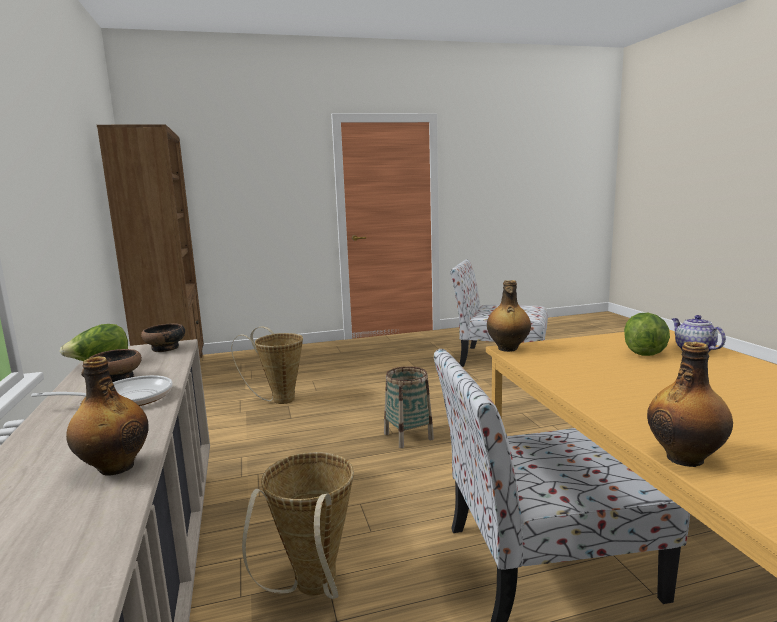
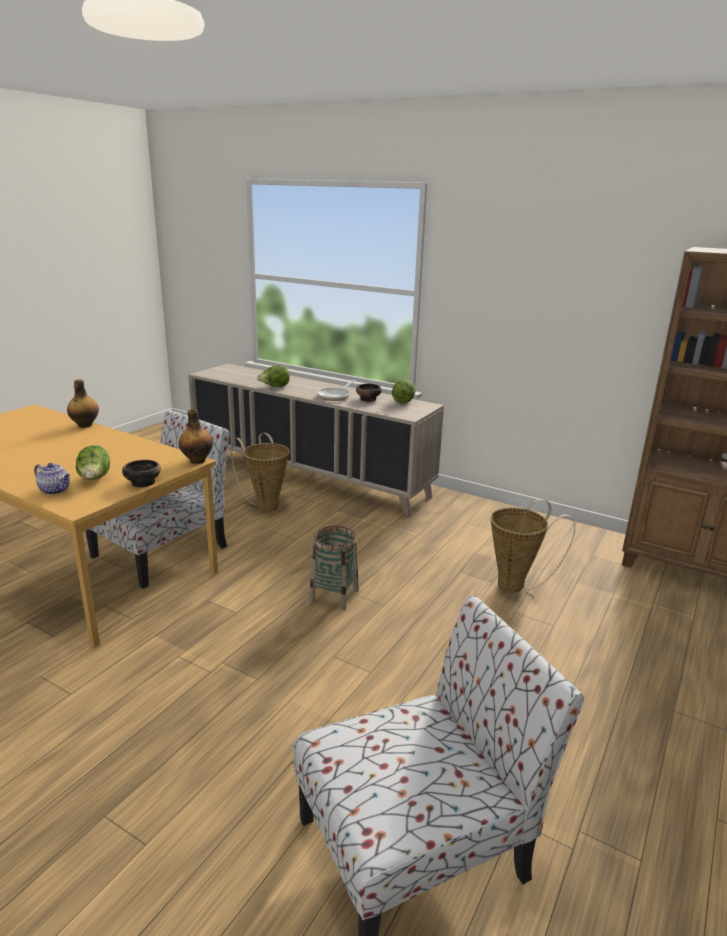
camera: 135 degrees right, 10 degrees up
(115, 467) = (274, 387): bottle -> lettuce
(165, 348) = (406, 413): bowl -> bowl (142, 483)

